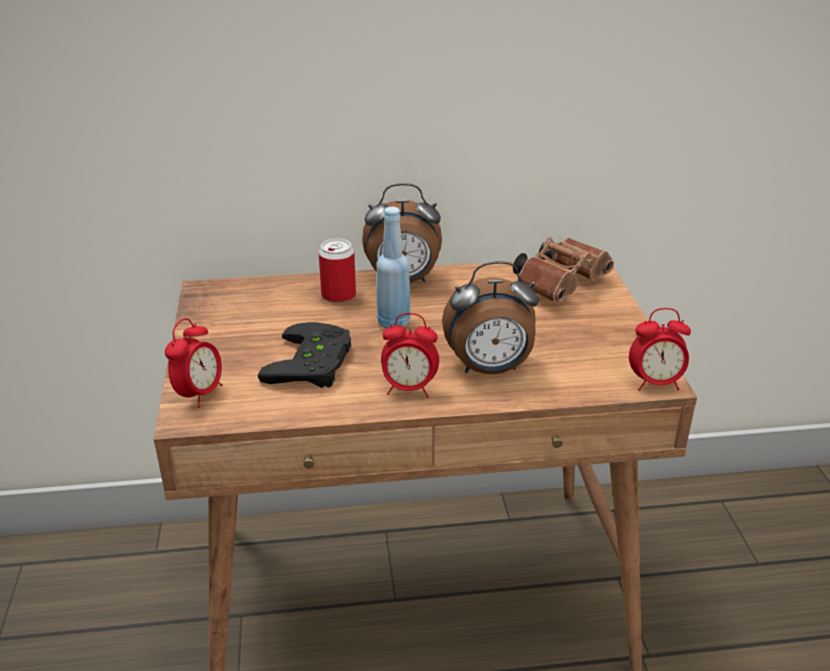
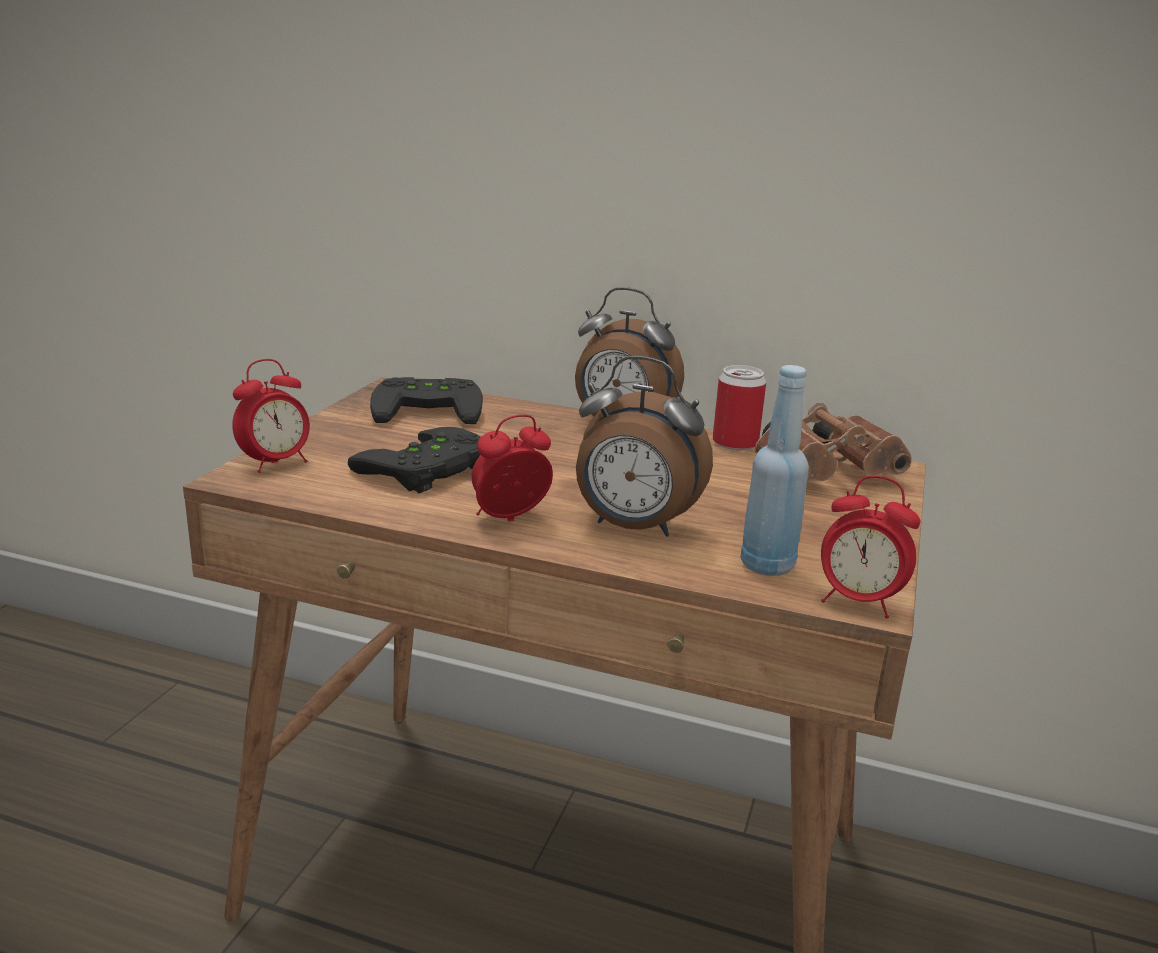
camera: 25 degrees right, 10 degrees down
(253, 303) = (429, 408): none -> black game controller
(338, 295) = (530, 423): can -> can (735, 443)
(393, 322) = (565, 459): blue bottle -> blue bottle (767, 565)
(409, 389) = (509, 519): alarm clock -> alarm clock turned 120 degrees clockwise

